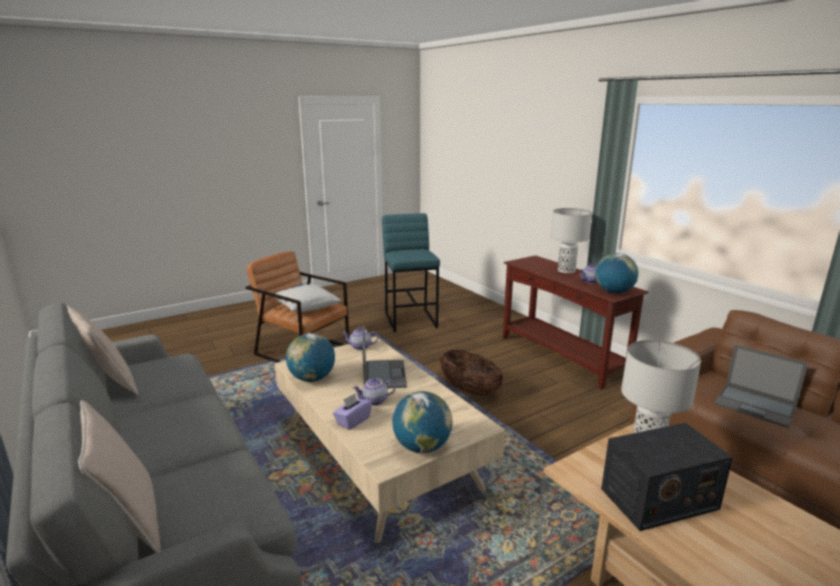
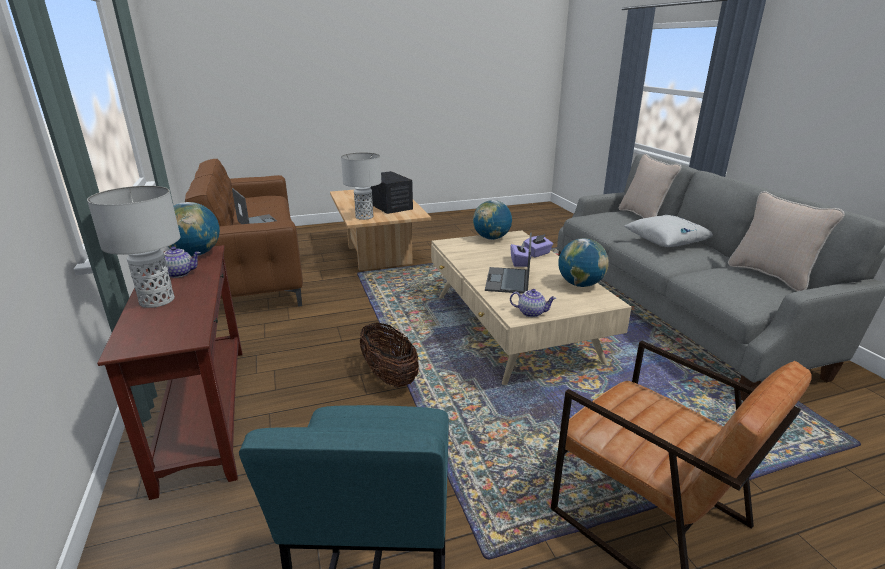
camera: 165 degrees left, 5 degrees up
(306, 307) = (642, 410): grey pillow -> grey pillow (666, 241)
(374, 401) = (519, 262): teapot -> purple tissue box
(658, 499) = (390, 206): radio -> radio turned 60 degrees clockwise

